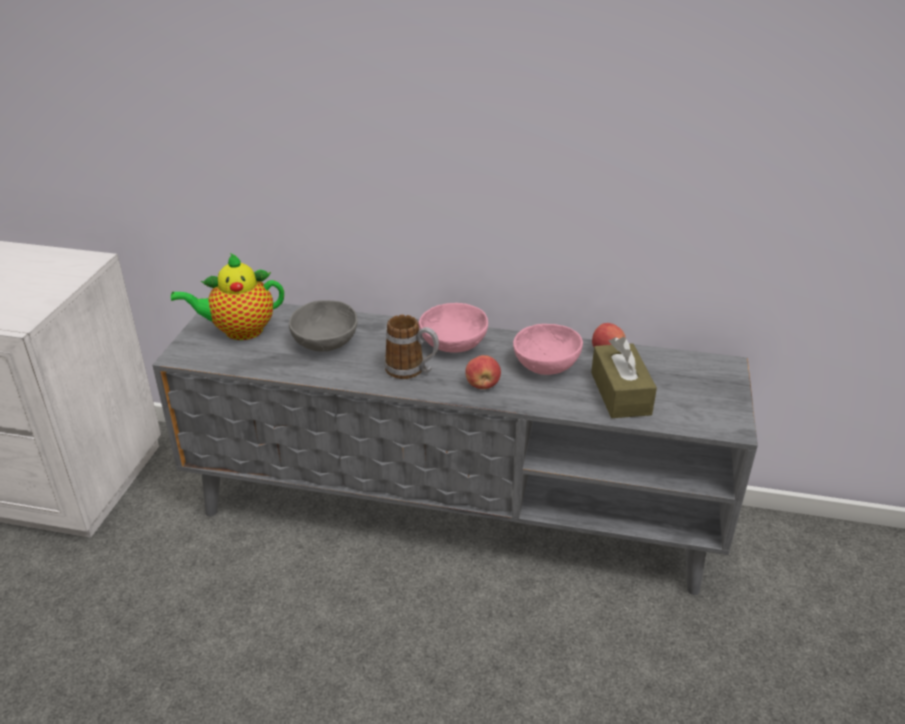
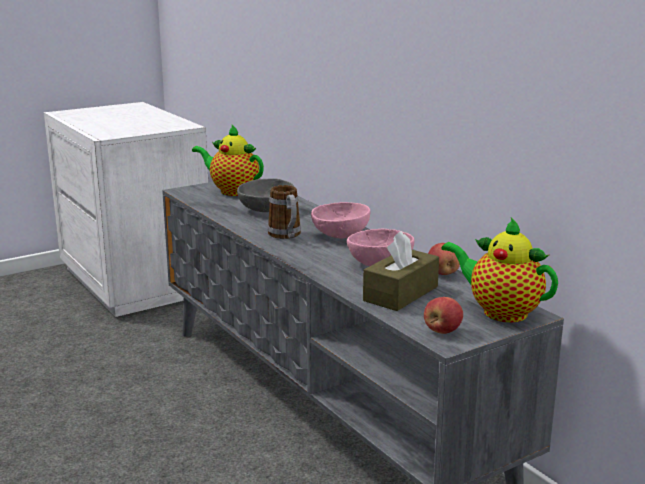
camera: 45 degrees right, 15 degrees down
(482, 385) = (314, 256): apple -> apple (442, 331)
(708, 374) = (500, 312): none -> teapot

